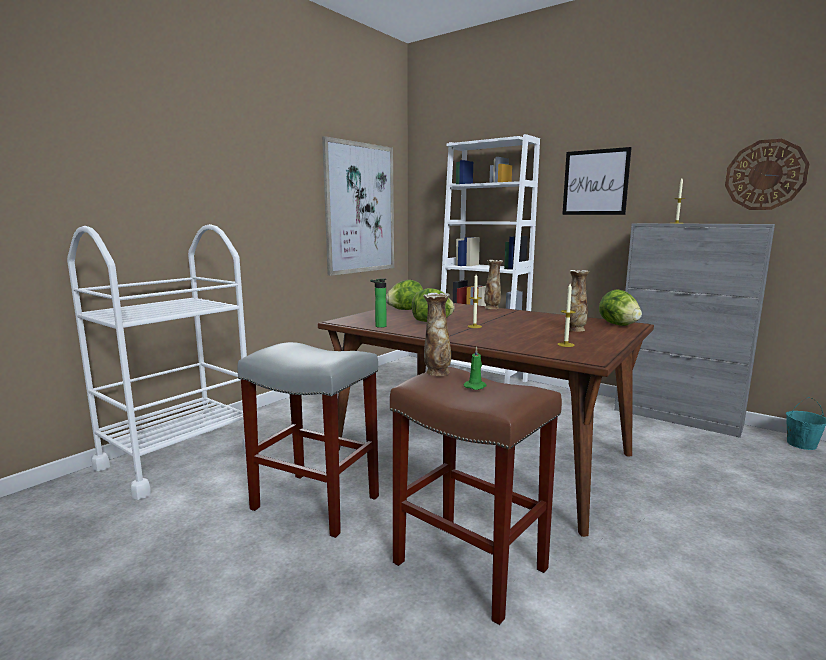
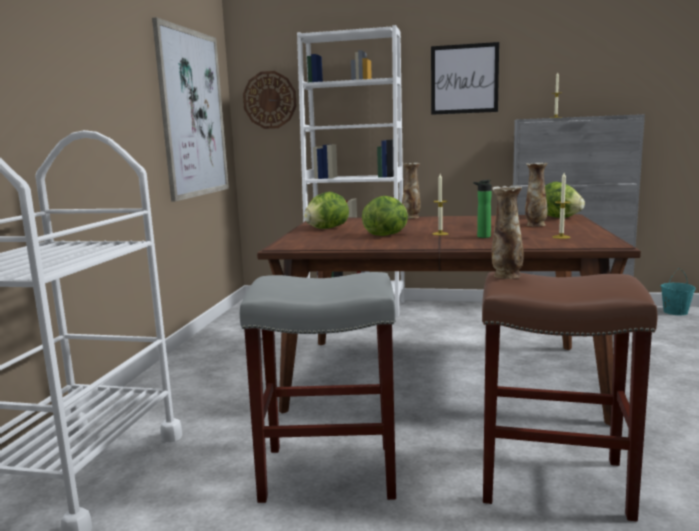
camera: 25 degrees left, 0 degrees up
(379, 326) = (342, 246): bottle -> bottle (482, 237)
(475, 386) = (563, 282): green candle -> none
(765, 175) = (623, 70): wall clock -> wall clock (269, 100)

